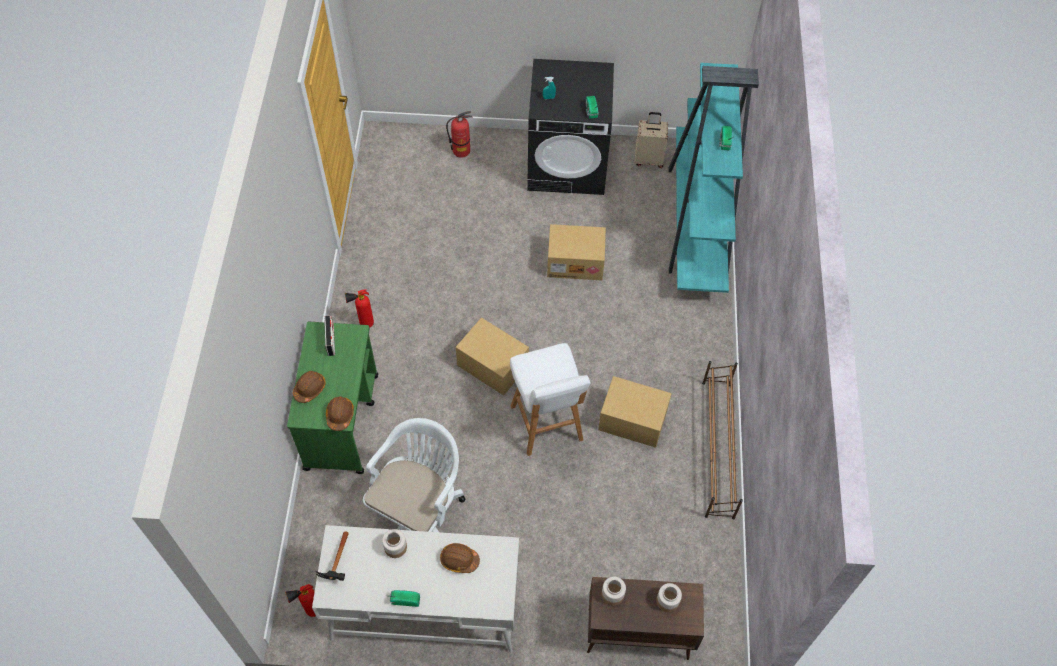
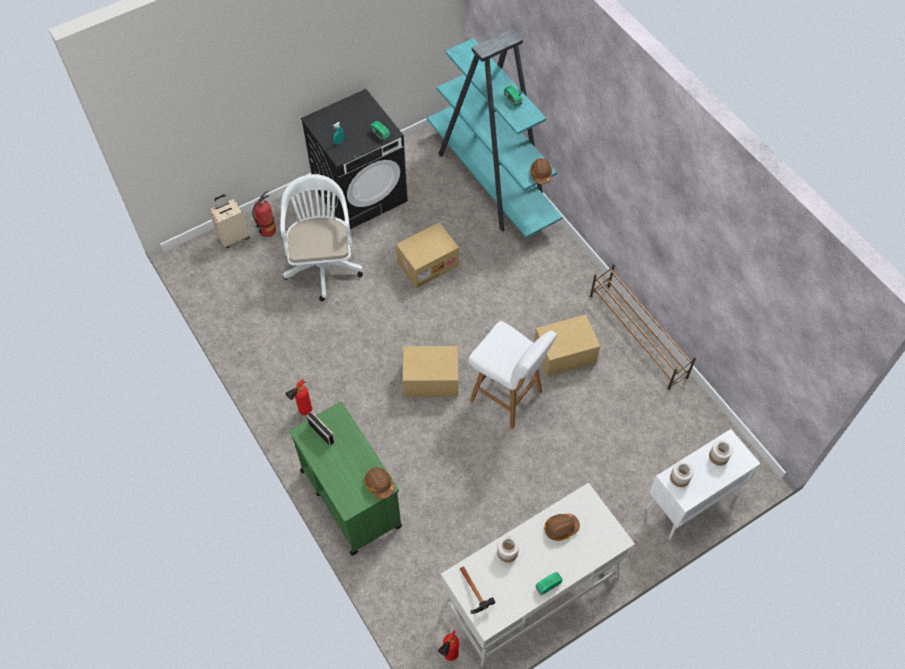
camera: 35 degrees left, 0 degrees up
(309, 389) = (337, 480): brown hard hat -> brown hard hat (540, 174)
(419, 511) = (467, 524): white office chair -> white office chair (323, 263)
(637, 634) = (691, 502): brown cabinet -> white cabinet
(649, 159) = (418, 155): beige suitcase -> beige suitcase (234, 237)

